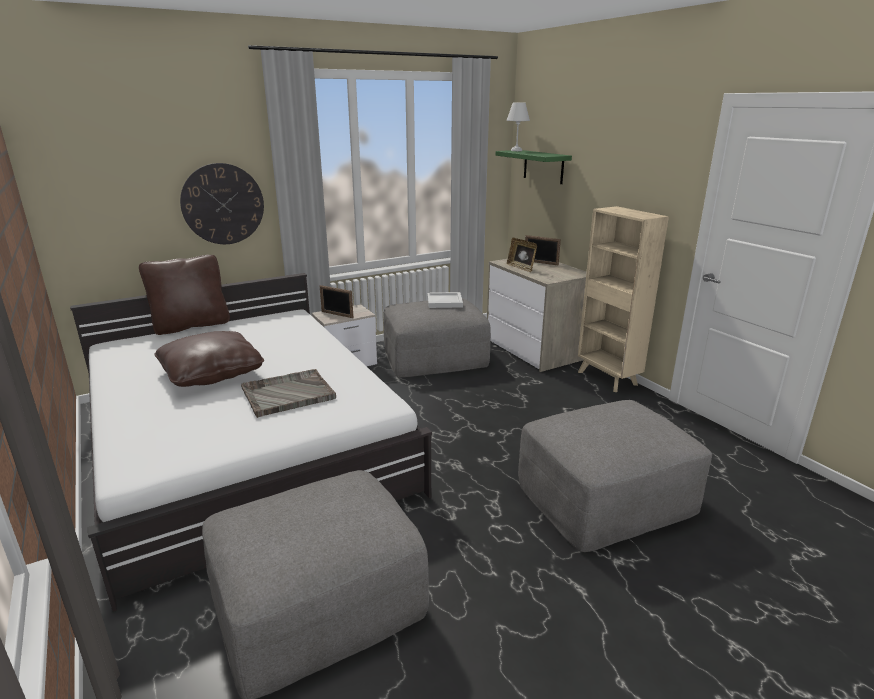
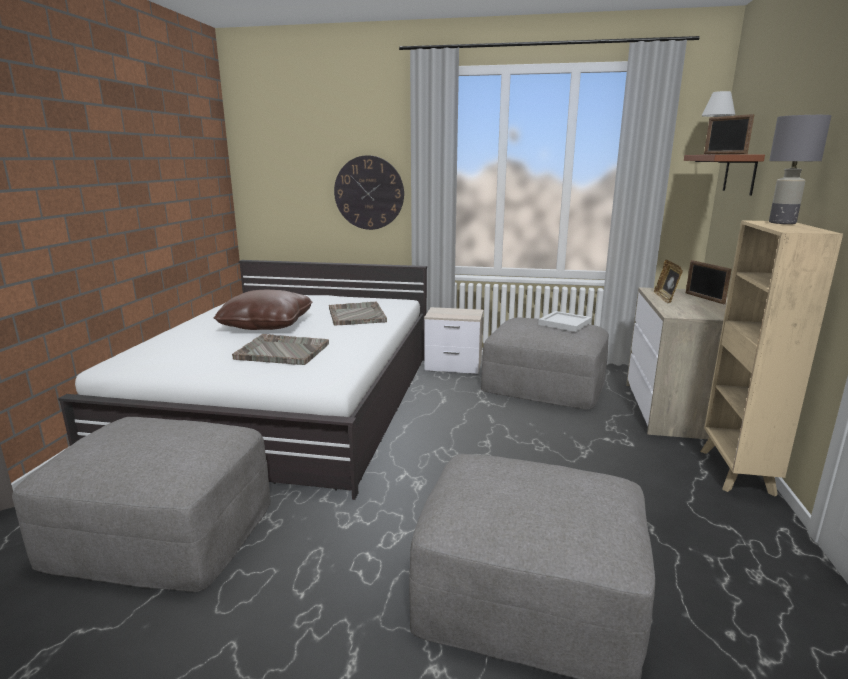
camera: 40 degrees right, 5 degrees down
(191, 325) = (319, 294): brown pillow -> none
(281, 338) = (356, 315): none -> grey tray
(337, 314) = (447, 312): picture frame -> picture frame (724, 154)
(543, 166) = (740, 174): green shelf -> brown shelf
(619, 209) = (781, 223): none -> grey table lamp

